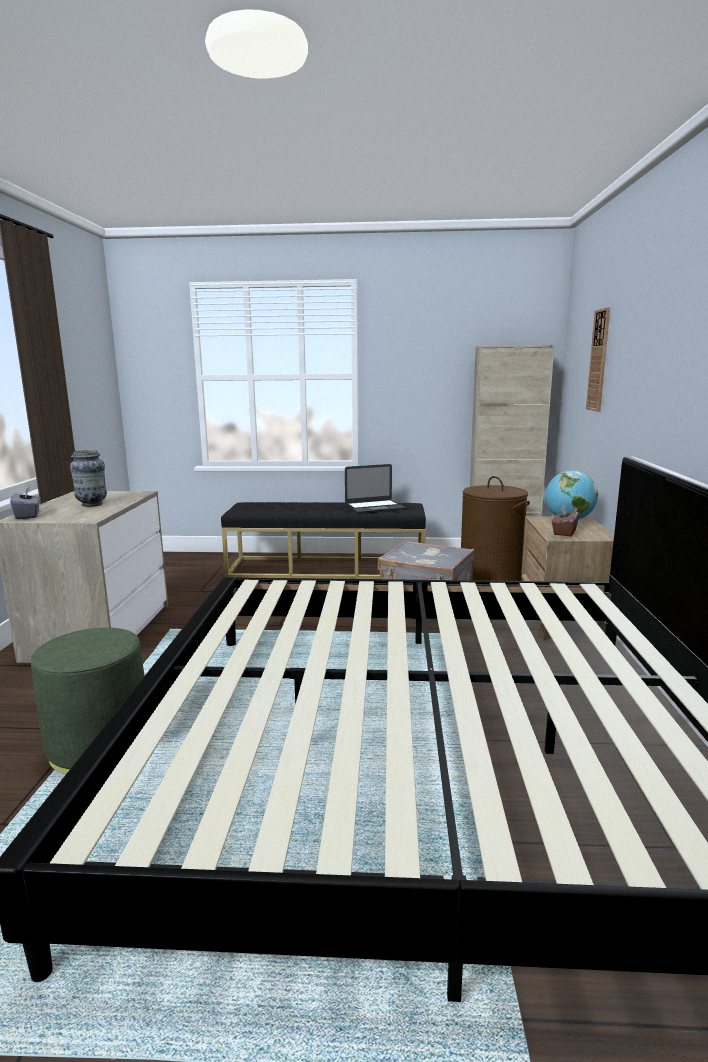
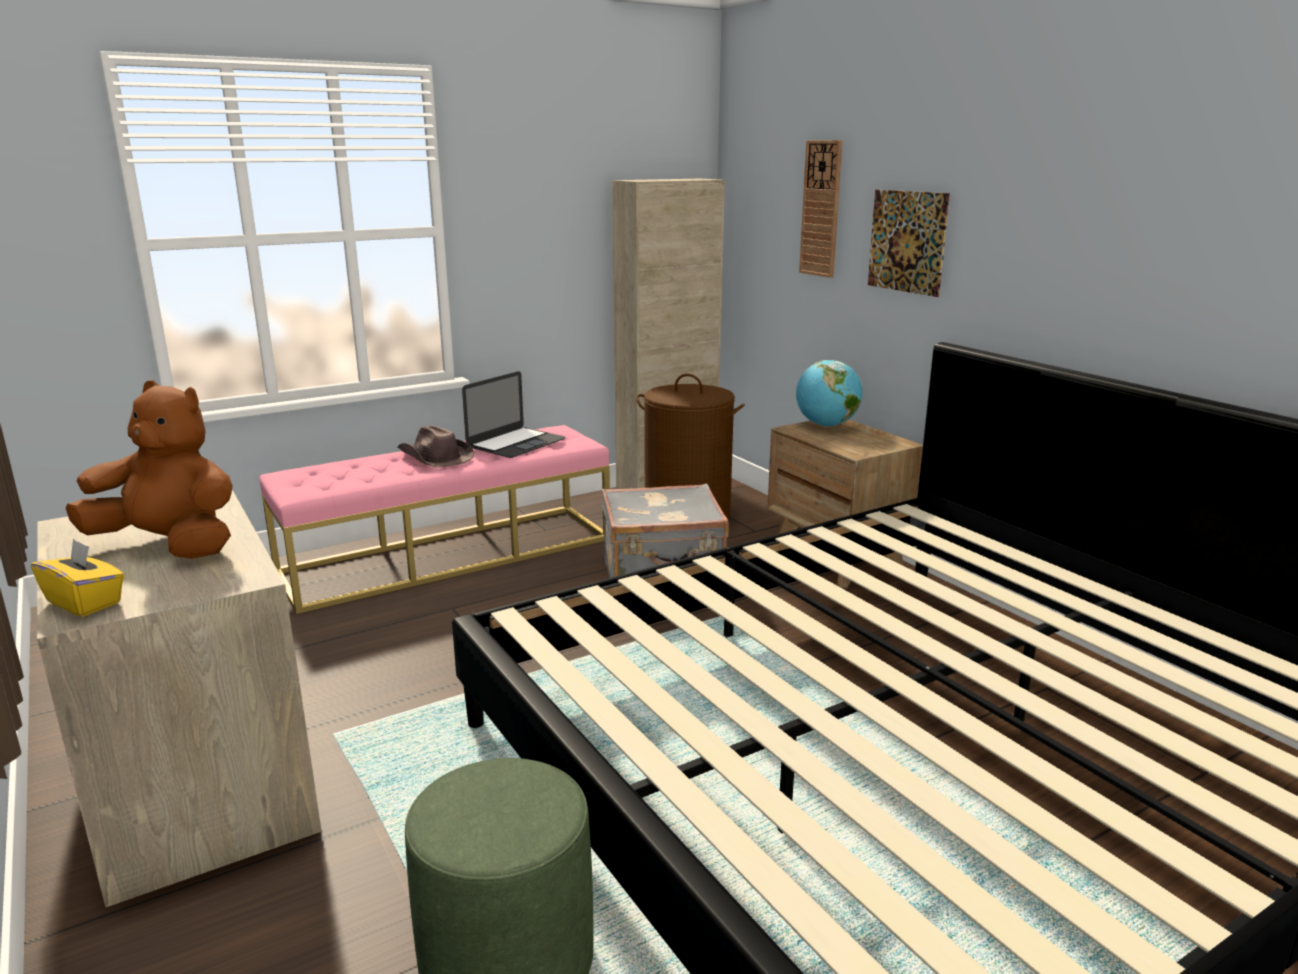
camera: 35 degrees left, 5 degrees up
(28, 515) = (85, 602): grey tissue box -> yellow tissue box
(92, 504) = (170, 546): vase -> brown plush toy
(322, 507) = (435, 457): none -> brown hat
(327, 568) = (449, 555): black bench -> pink bench
(564, 532) = (852, 445): brown tissue box -> none
(631, 379) = (907, 241): none -> picture

